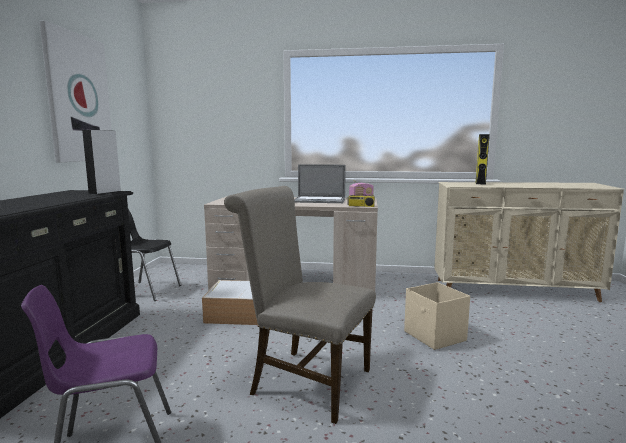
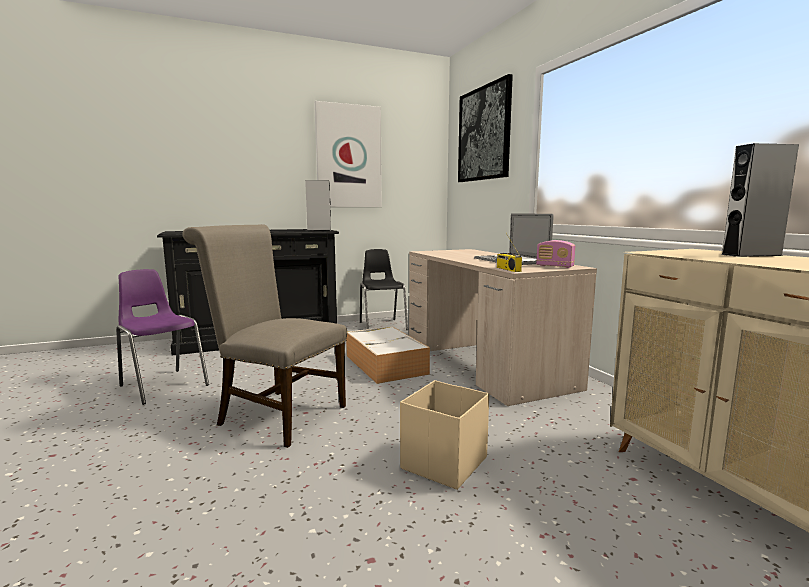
camera: 60 degrees right, 0 degrees up
(215, 92) = (484, 134): none -> picture
(304, 380) = (276, 414): beige chair -> beige chair turned 60 degrees counterclockwise
(480, 183) = (751, 255): yellow speaker -> grey speaker

